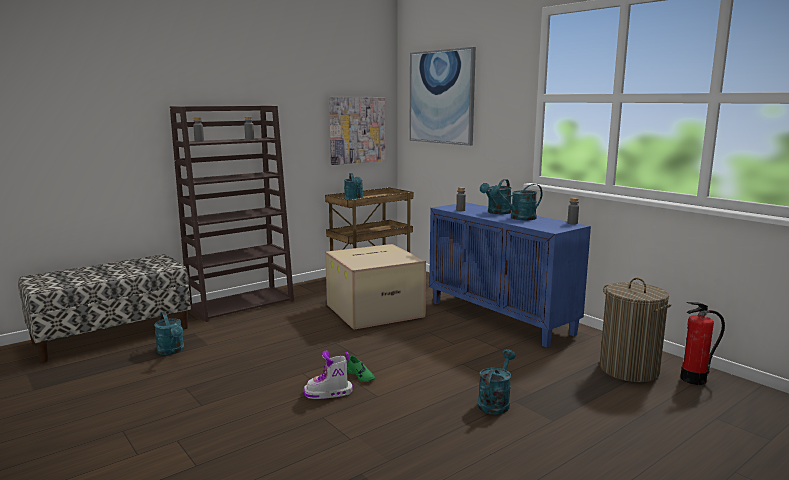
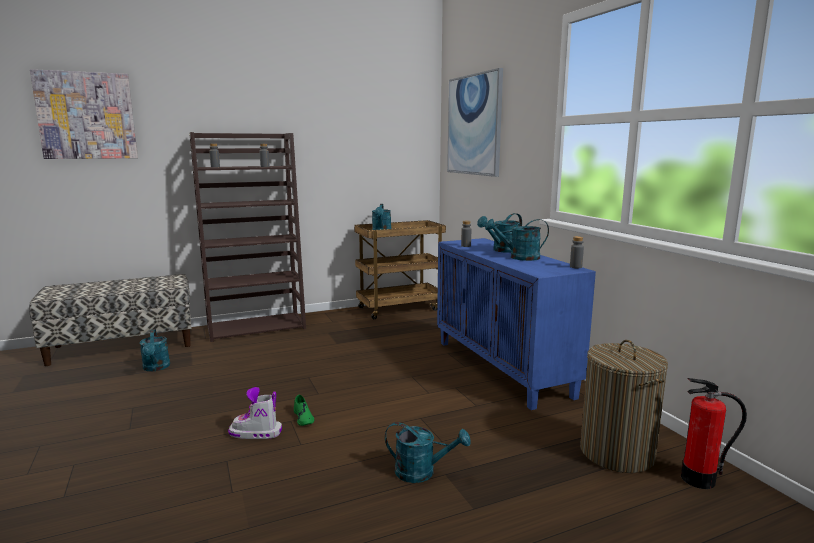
camera: 15 degrees right, 0 degrees up
(357, 130) = (393, 160): picture -> picture (86, 116)
(375, 310) = (376, 345): cardboard box -> none
(495, 402) = (422, 472): turquoise watering can -> turquoise watering can turned 60 degrees clockwise

